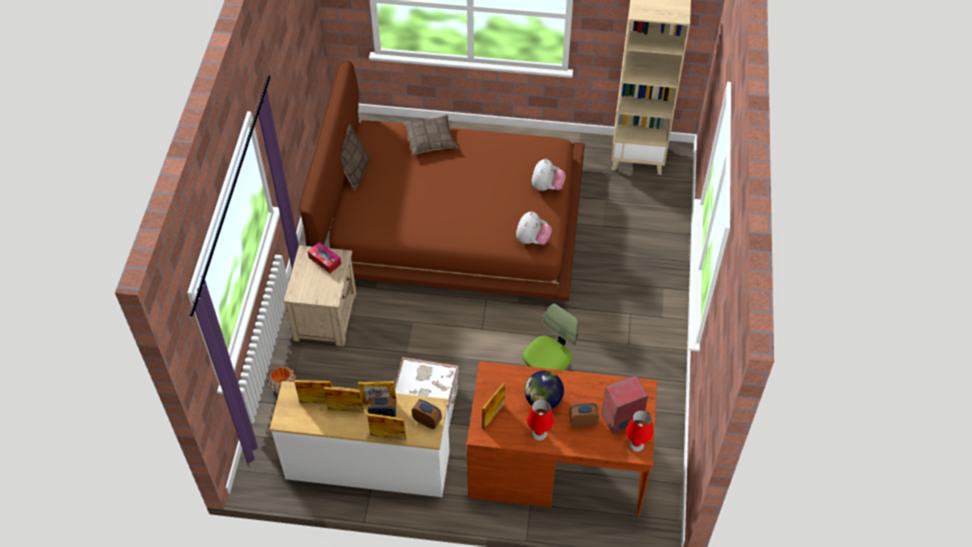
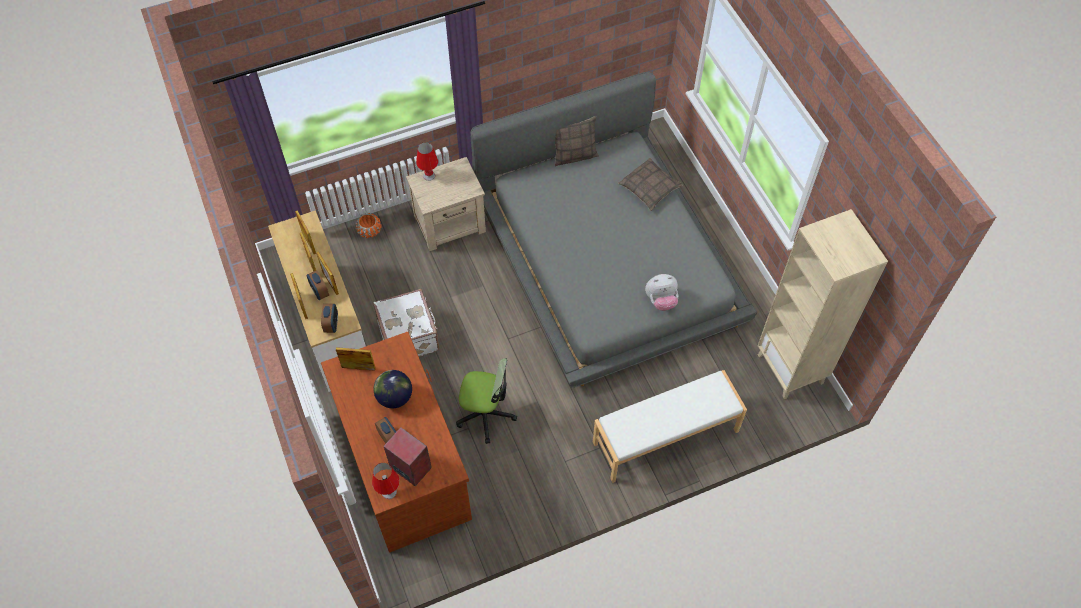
camera: 60 degrees right, 5 degrees up
(325, 260) = (462, 181): tissue box -> none
(451, 219) = (607, 258): brown bed -> grey bed
(532, 240) = (592, 318): plush toy -> none
(539, 434) = (359, 410): red table lamp -> red table lamp (429, 176)
(648, 265) = (666, 437): none -> white bench

